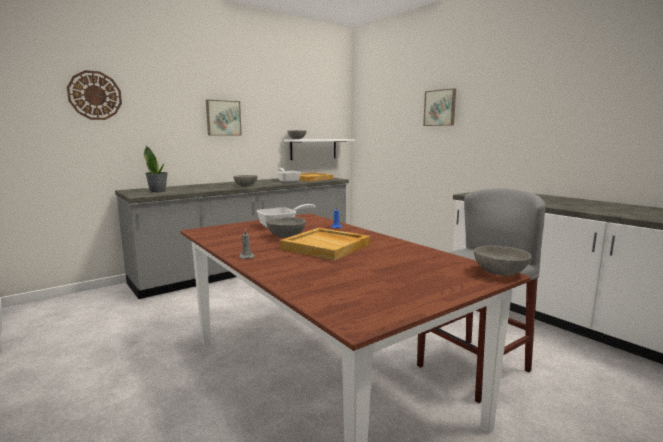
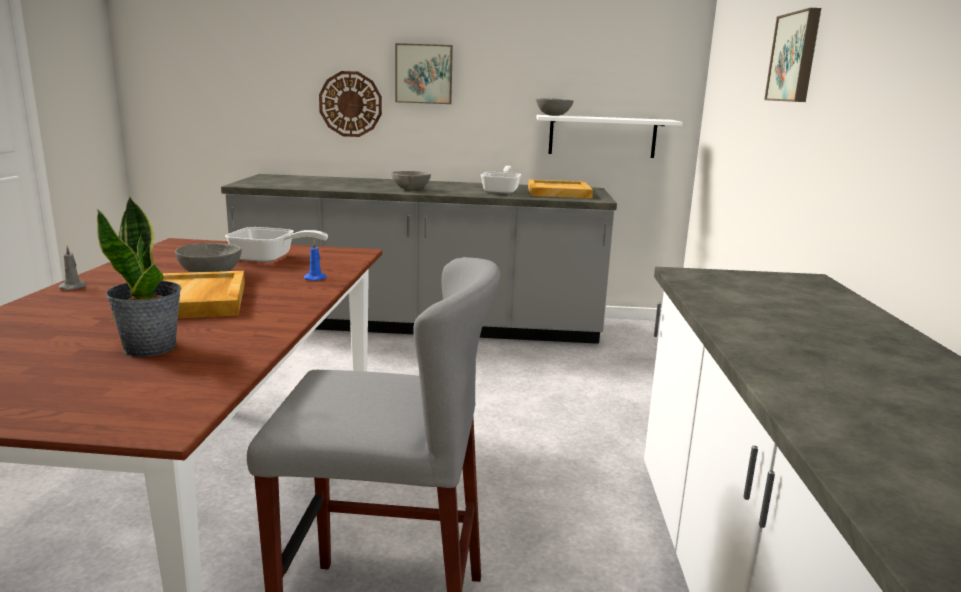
camera: 40 degrees right, 5 degrees up
(95, 95) = (242, 41): wall clock -> wall clock (350, 104)
(158, 191) = (285, 181): potted plant -> potted plant (151, 347)
(500, 273) = (167, 424): grey bowl -> none

